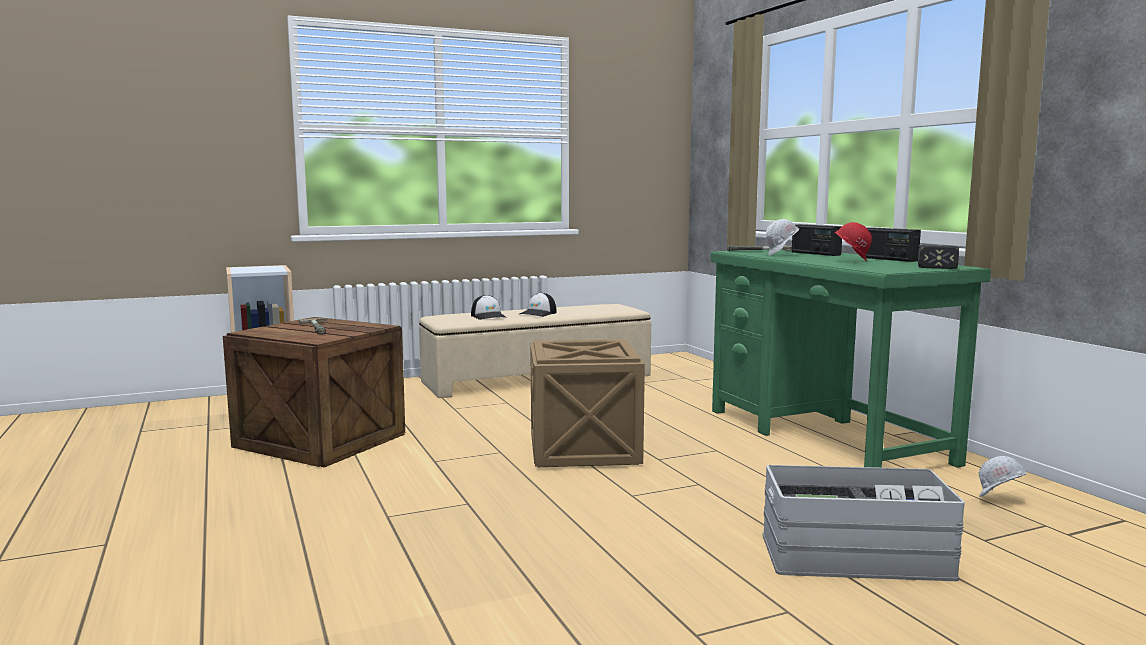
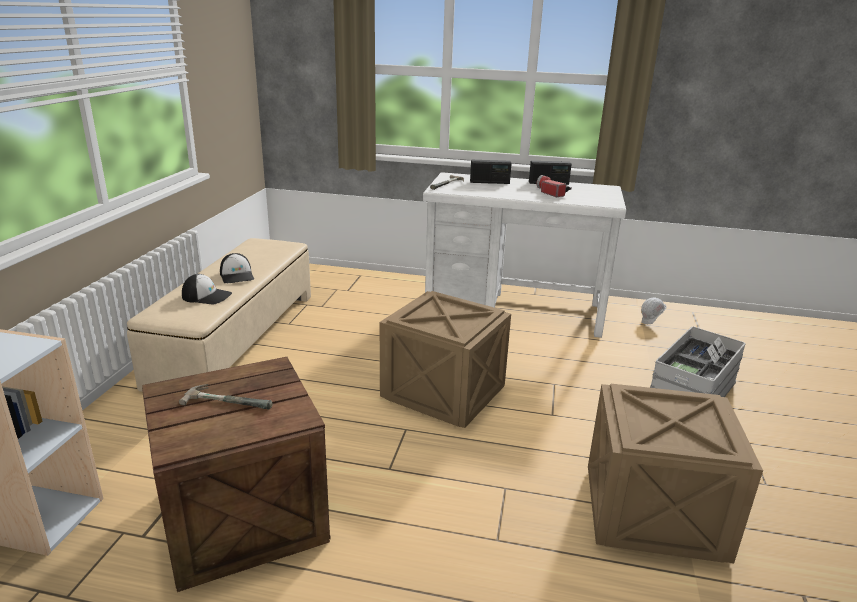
camera: 55 degrees left, 15 degrees up
(521, 573) = (651, 513): none -> crate
(782, 255) = (487, 190): white hard hat -> none
(826, 435) = (514, 309): green desk -> white desk
(851, 261) = (550, 192): red hard hat -> flashlight
(934, 265) = (591, 187): hammer -> none

